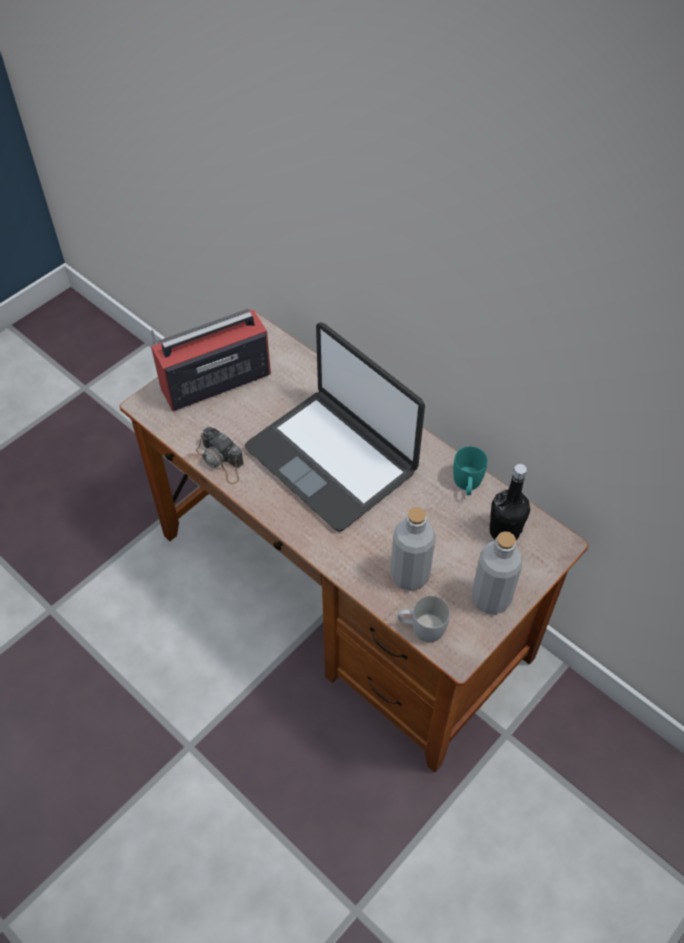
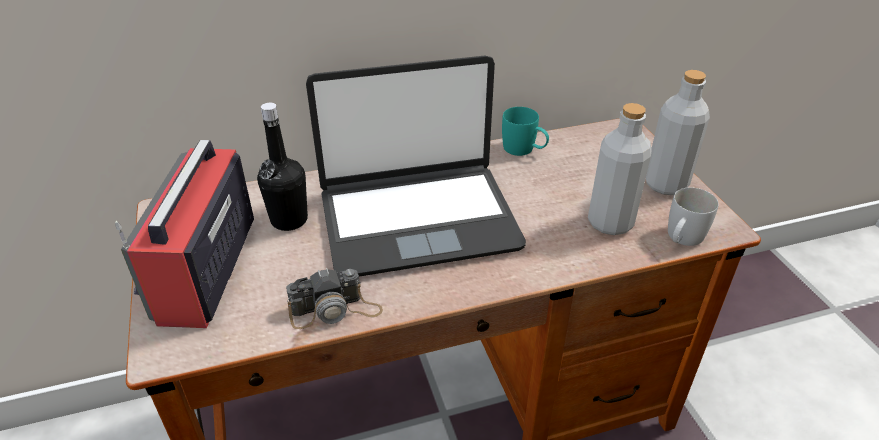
camera: 60 degrees left, 15 degrees down
(504, 531) = (593, 150): black bottle -> black bottle (289, 220)

